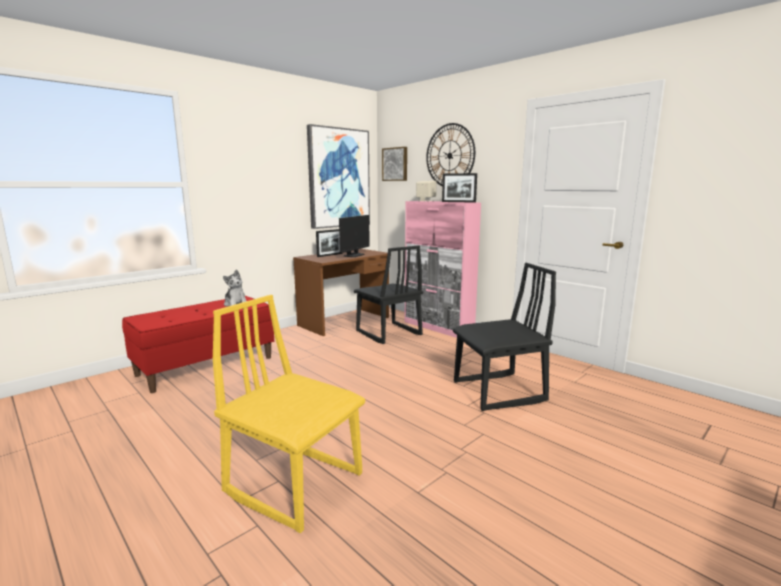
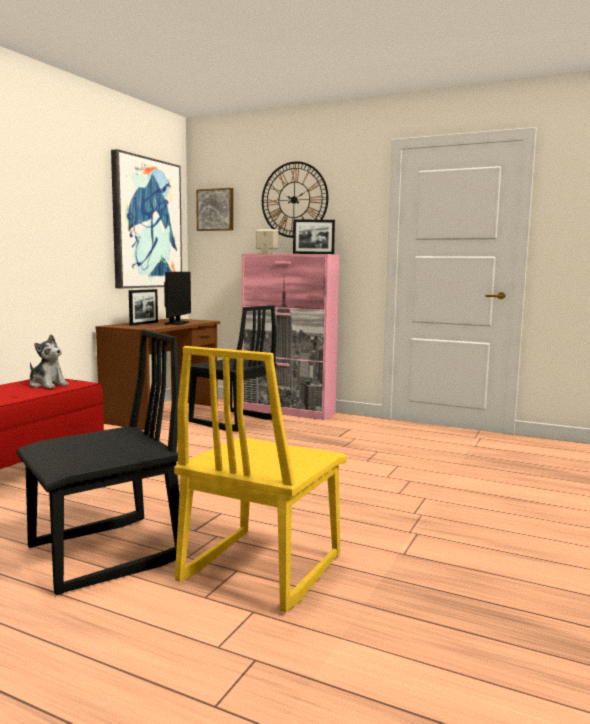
camera: 20 degrees left, 5 degrees down
(295, 483) = (260, 568): yellow chair -> yellow chair turned 75 degrees counterclockwise
(499, 392) = (409, 462): black chair -> black chair (105, 554)

